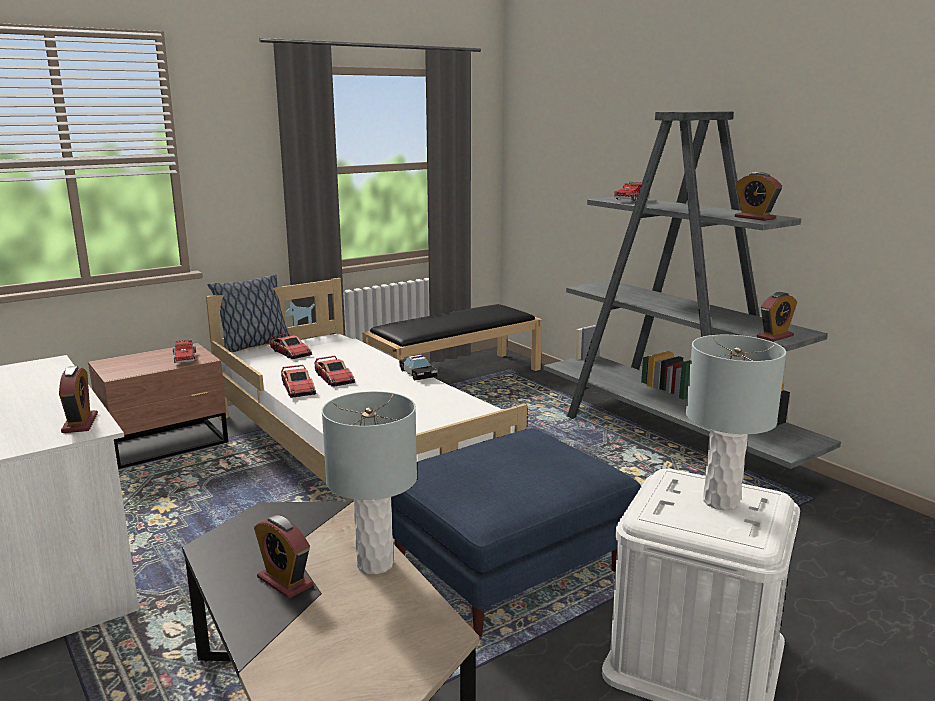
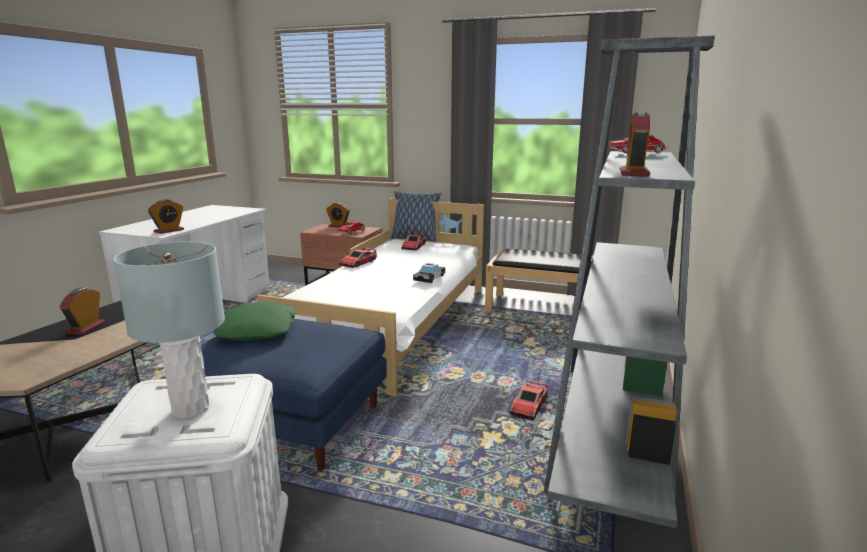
camera: 55 degrees right, 0 degrees up
(334, 378) = (387, 265): toy car -> toy car (528, 406)
(375, 564) = (112, 341): grey table lamp -> none
(467, 473) = (258, 330): none -> green pillow
(775, 336) = (601, 331): alarm clock -> alarm clock (338, 226)

